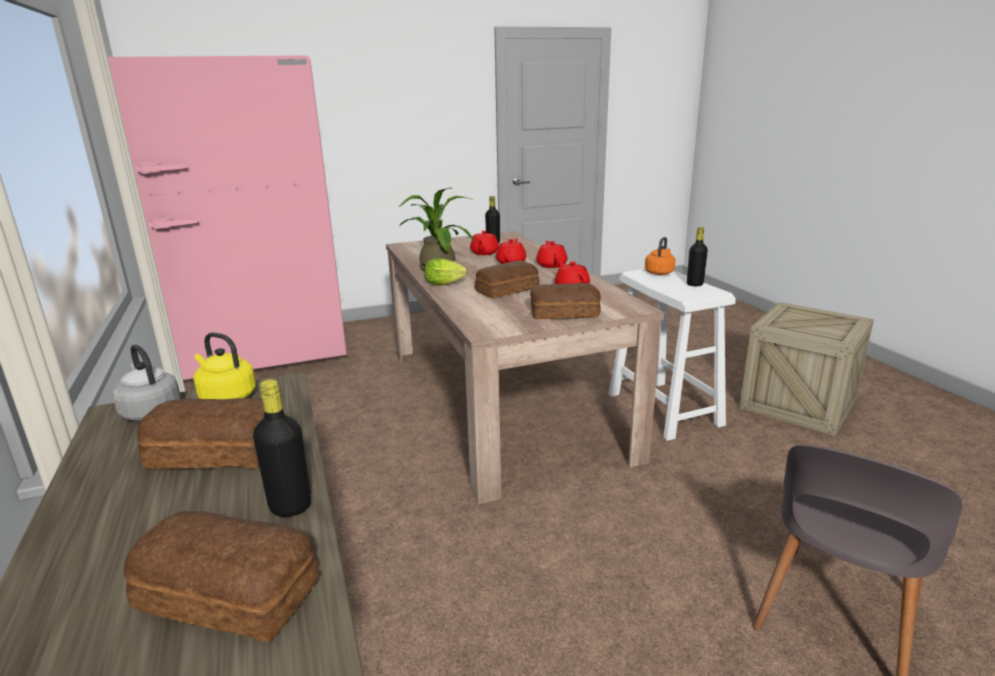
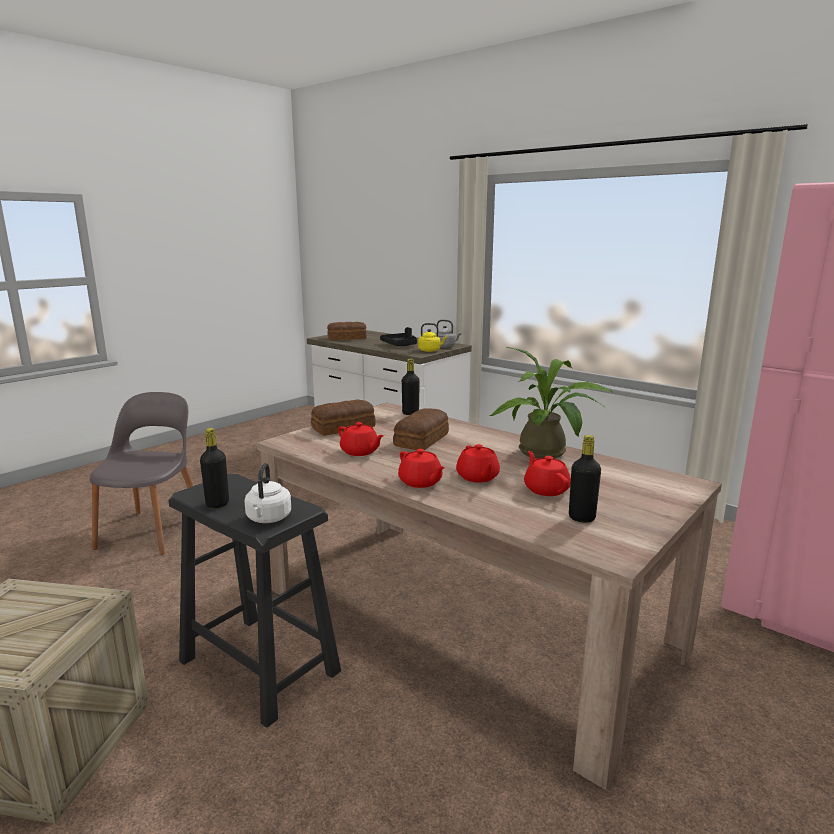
camera: 150 degrees right, 5 degrees down
(214, 450) = (400, 345): bread -> black tray
(290, 506) = (355, 343): black bottle -> black bottle (410, 413)
(446, 284) = (489, 436): lettuce -> none
(659, 272) = (268, 519): orange kettle -> white kettle
(664, 409) = (259, 666): white stool -> black stool

